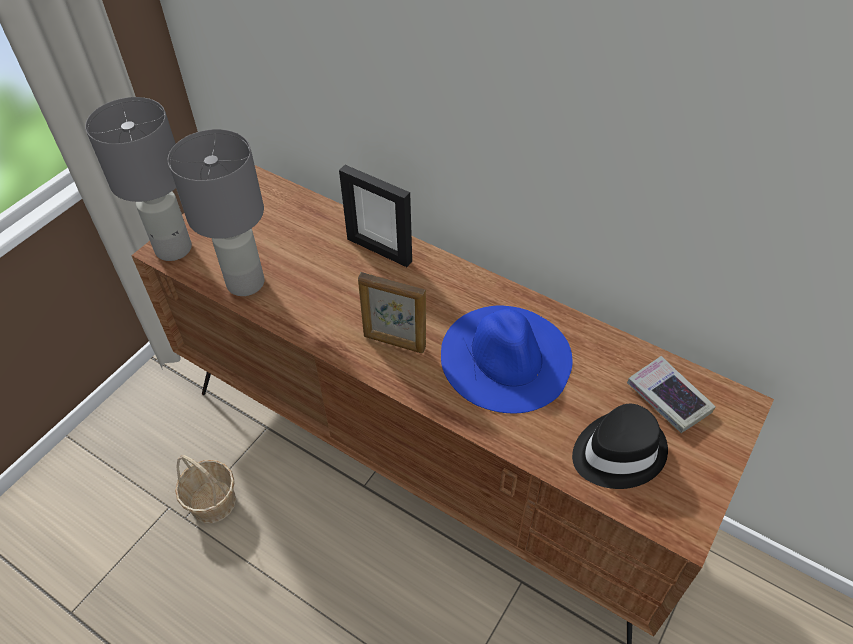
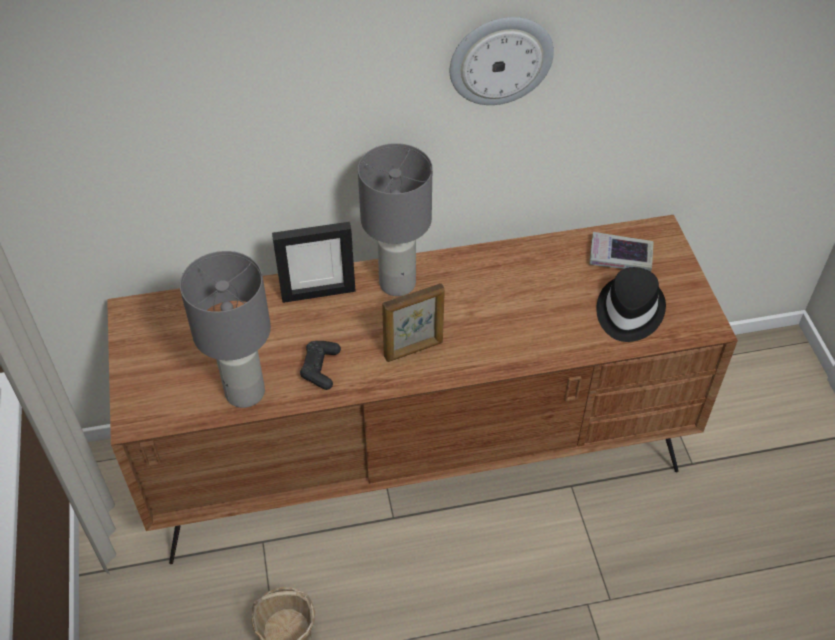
camera: 45 degrees left, 0 degrees up
(174, 248) = (143, 411): grey table lamp -> grey table lamp (397, 282)
(313, 304) = (320, 368): none -> black game controller
(506, 357) = (498, 303): blue hat -> none
(606, 94) = (500, 60): none -> wall clock

